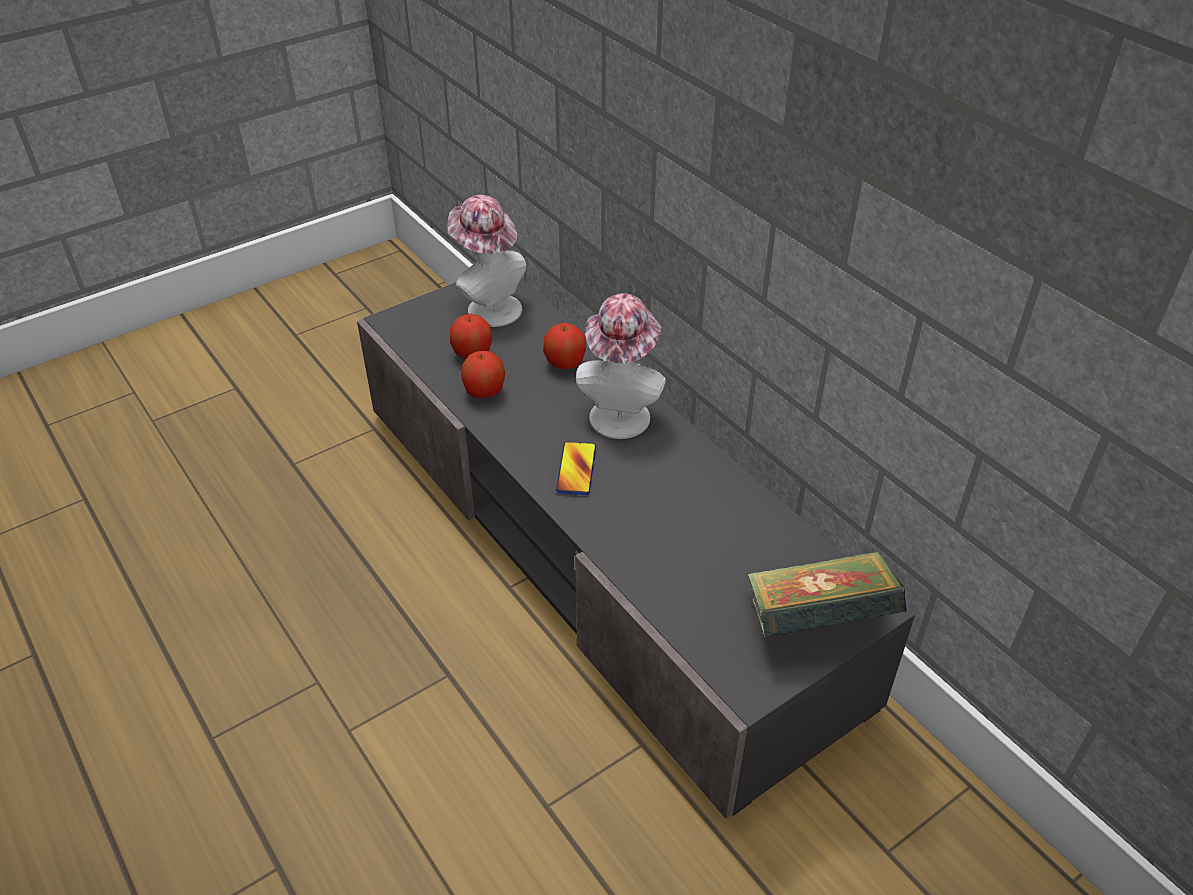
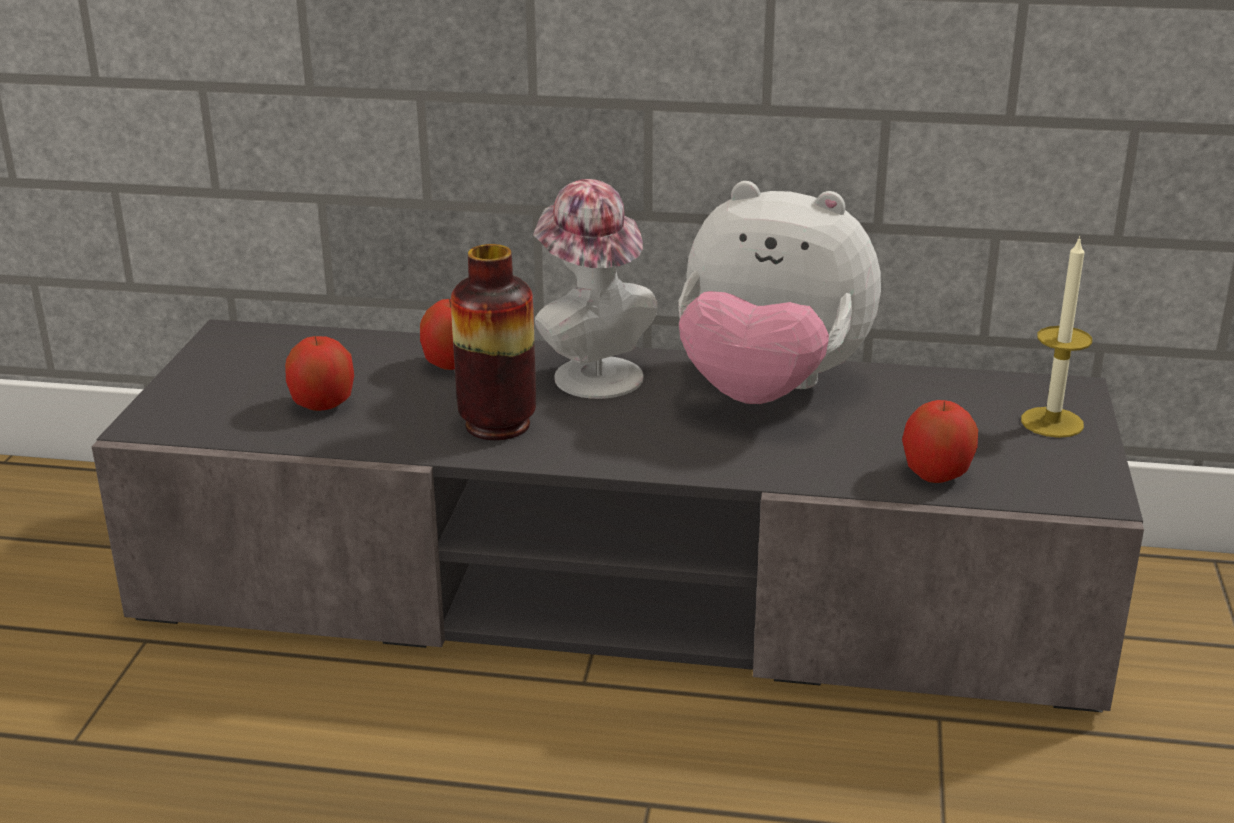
camera: 45 degrees left, 15 degrees down
(484, 392) = (402, 427): apple -> apple (936, 474)
(489, 307) = (265, 360): hat -> none
(527, 419) = (497, 425): none -> vase
(576, 469) = (632, 435): phone -> none
(692, 486) = (769, 391): none -> plush toy
(816, 622) = (1052, 422): book -> candle

